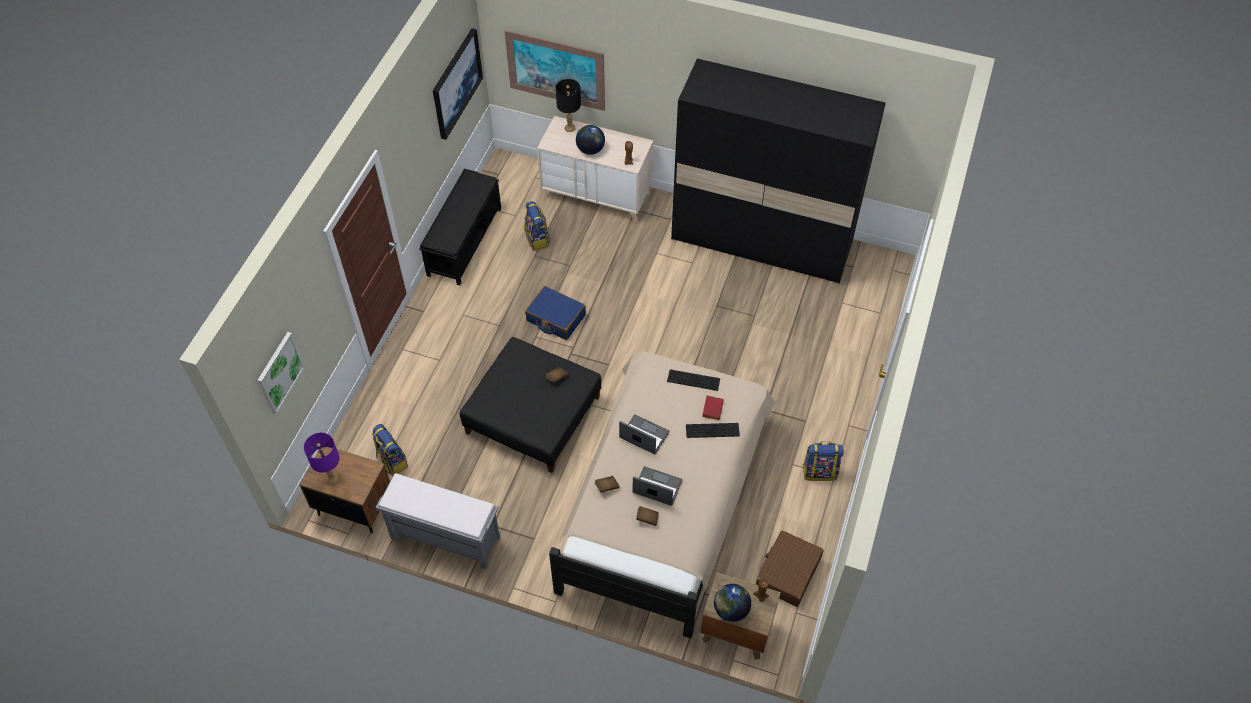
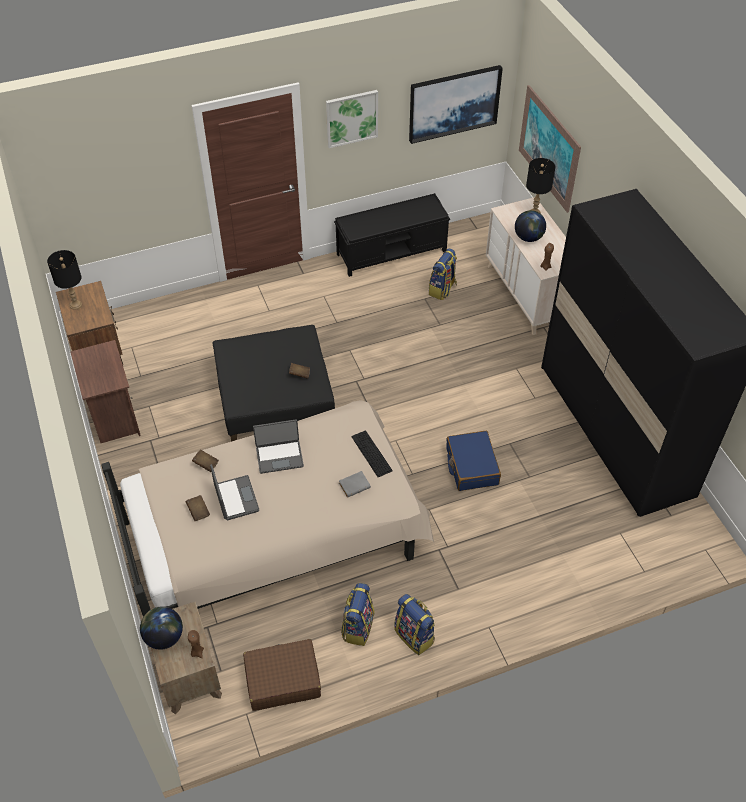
camera: 50 degrees right, 5 degrees down
(279, 372) = (84, 188): picture -> picture (351, 118)
(332, 478) = (75, 305): purple table lamp -> black table lamp
(392, 461) = (154, 345): backpack -> backpack (357, 627)
(444, 538) = (114, 419): grey bench -> brown nightstand
(555, 318) = (380, 350): blue suitcase -> blue suitcase (471, 466)
(643, 436) = (279, 456): laptop -> laptop turned 90 degrees clockwise
(712, 408) = (355, 485): red book -> grey book
(712, 430) = (332, 500): keyboard -> none

